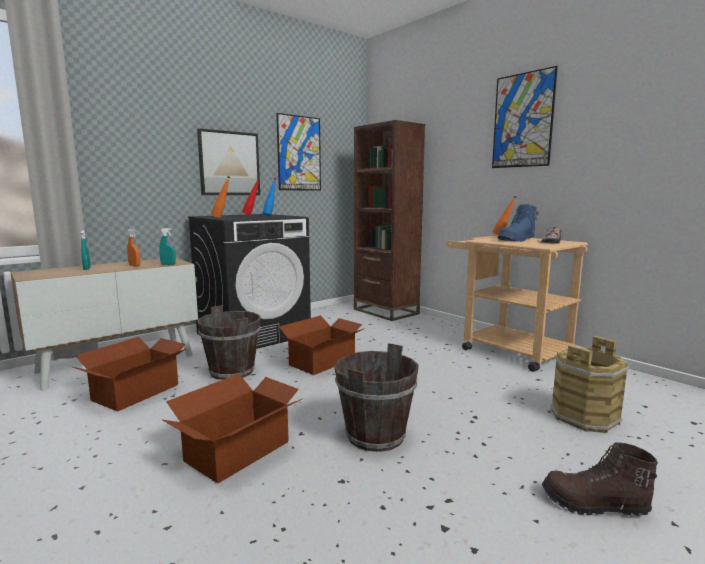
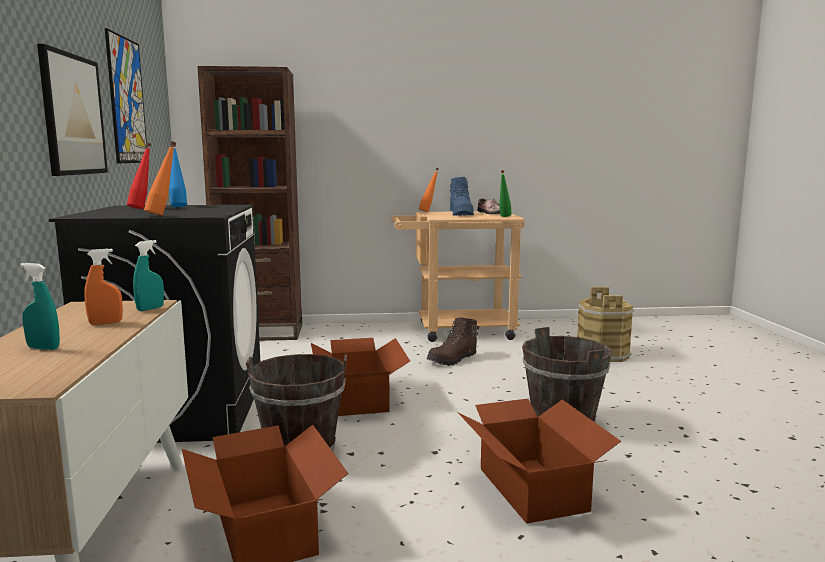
camera: 55 degrees left, 0 degrees up
(522, 120) = (427, 87): picture -> none
(536, 245) = (504, 217): none -> green bottle
(594, 505) = (710, 392): brown boot -> brown boot (453, 360)

